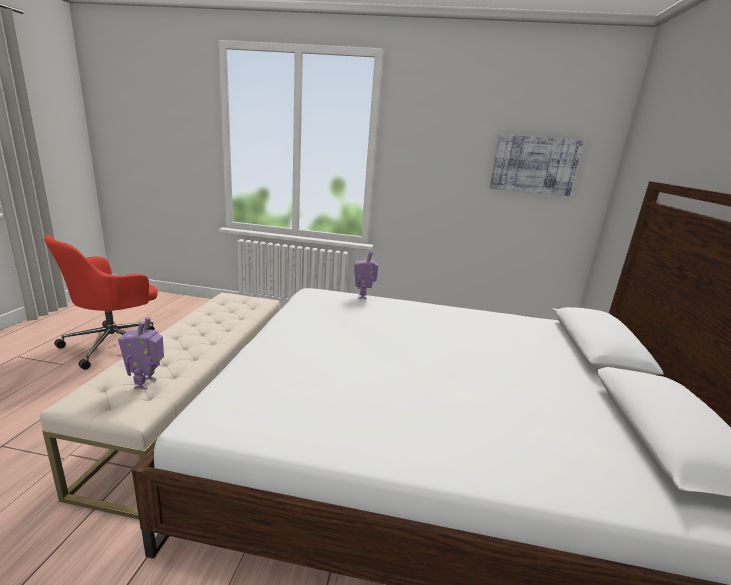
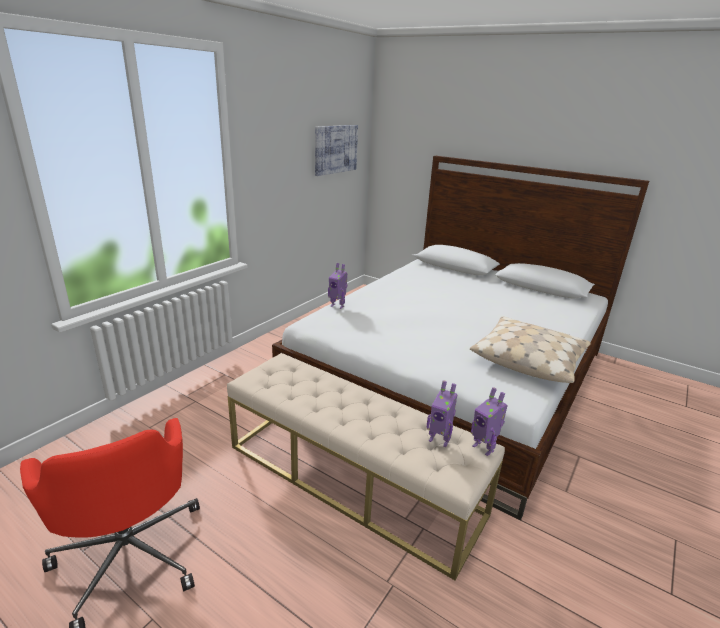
camera: 65 degrees left, 5 degrees up
(130, 412) = (484, 448): none -> toy robot
(333, 422) = (528, 359): none -> beige pillow

